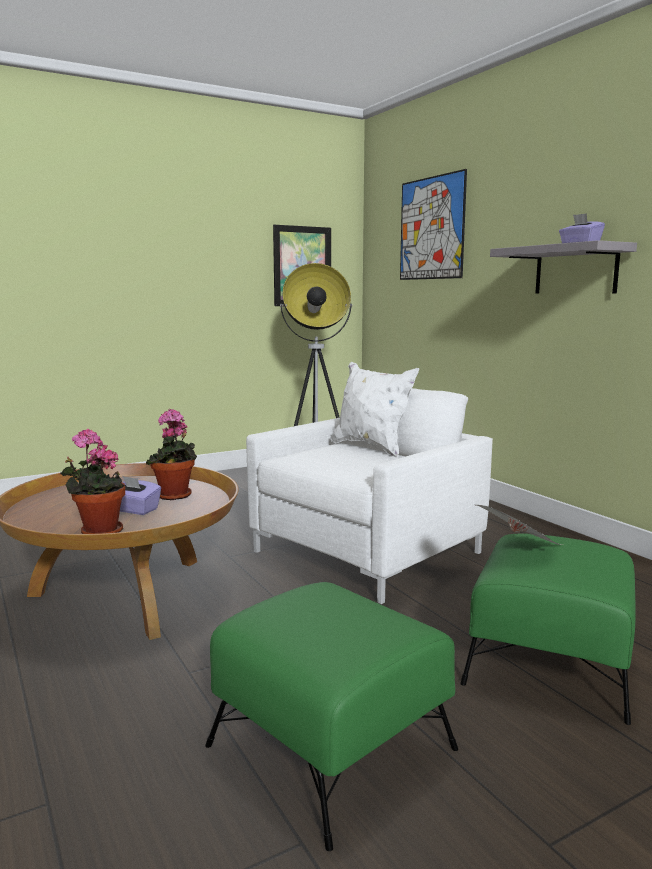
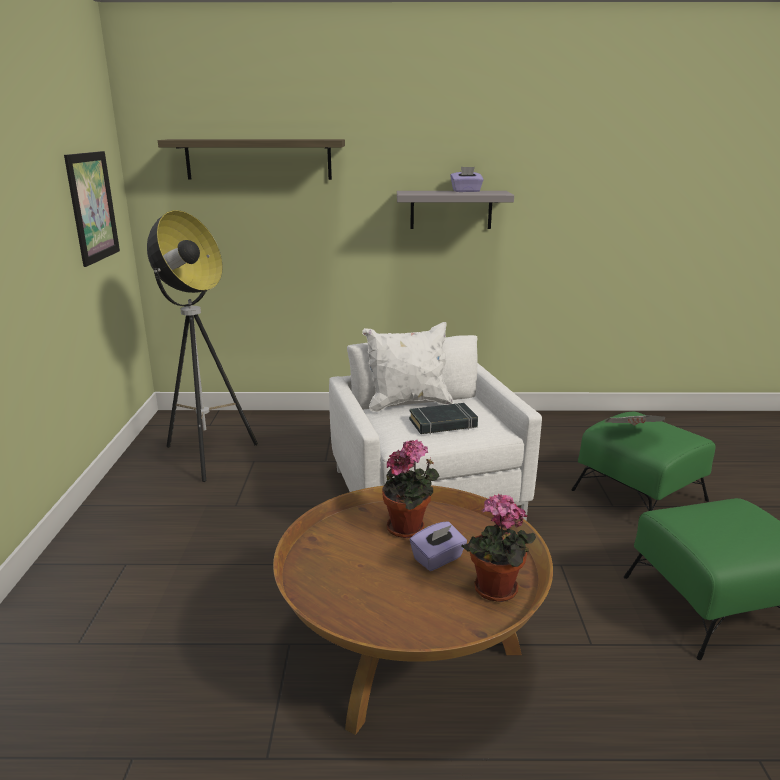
camera: 60 degrees left, 10 degrees up
(343, 460) = (443, 423): none -> black book
(431, 228) = (258, 159): picture -> shelf

